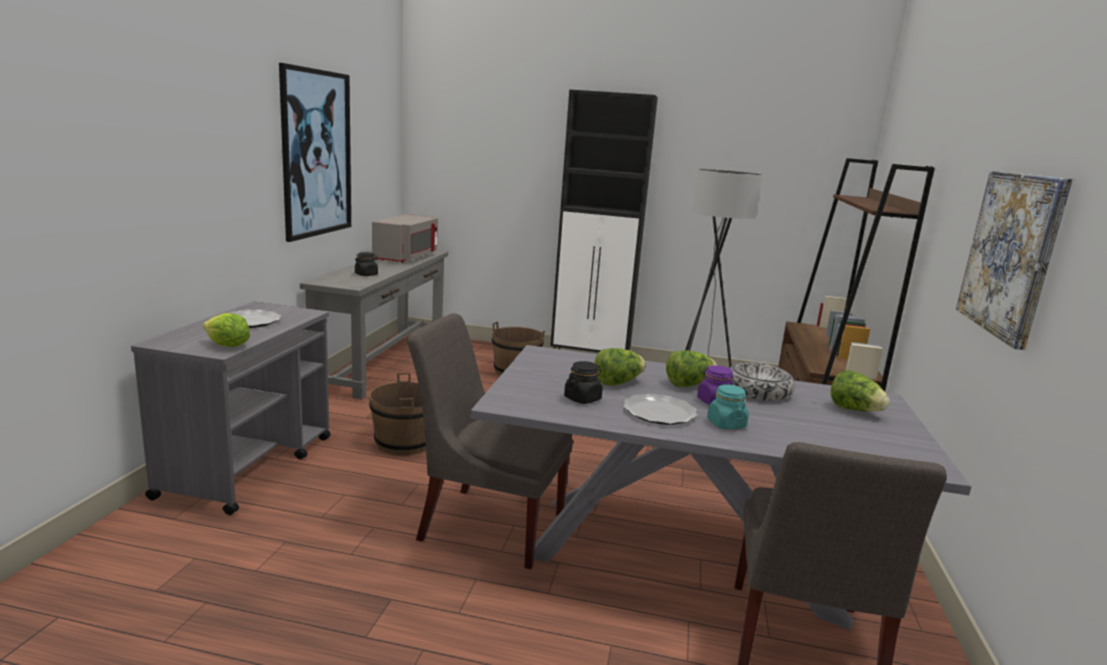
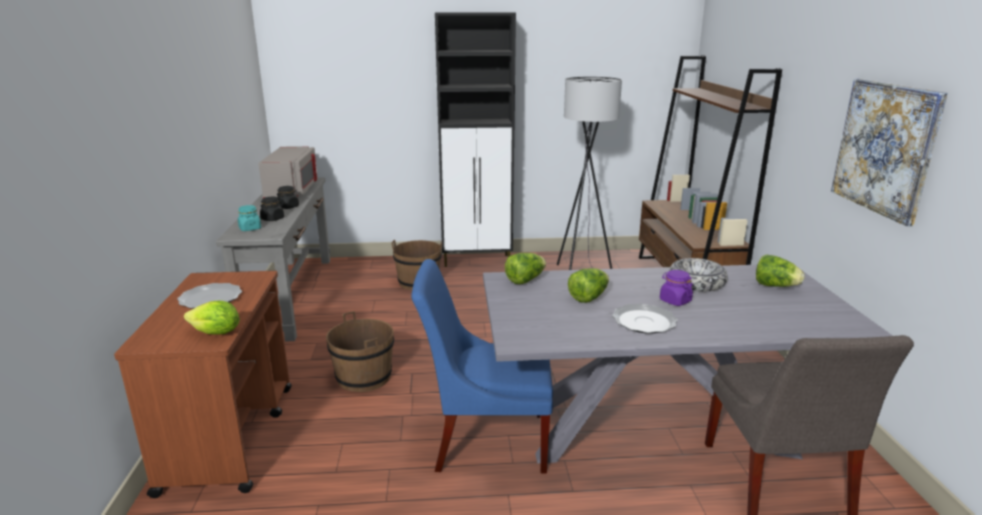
camera: 15 degrees left, 5 degrees up
(249, 465) = (230, 436): grey cart -> brown cart
(317, 154) = (207, 106): picture -> none
(486, 524) = (485, 440): grey chair -> blue chair
(582, 398) = (575, 321): black jar -> black jar (288, 207)
(689, 385) = (643, 287): lettuce -> lettuce (525, 280)
(726, 424) = (700, 321): turquoise jar -> turquoise jar (250, 228)

